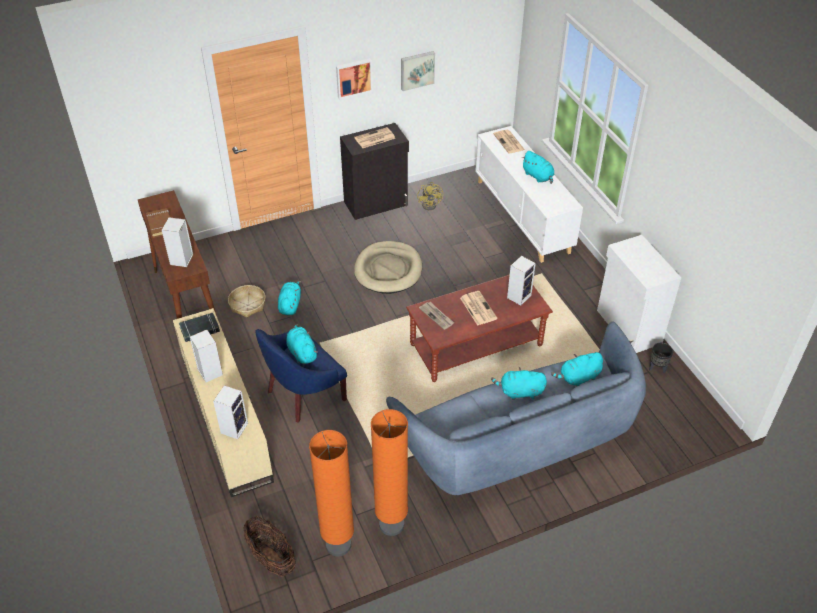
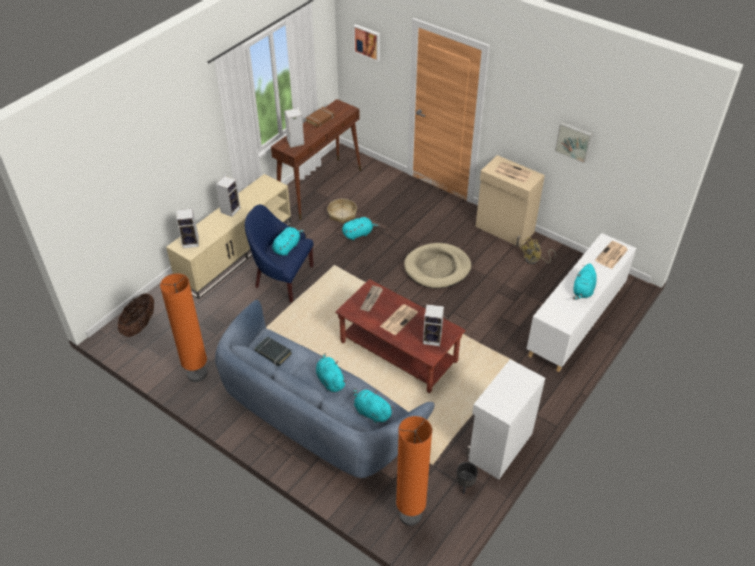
camera: 60 degrees right, 0 degrees up
(200, 330) = (264, 189): black book -> black book (273, 353)
(338, 545) = (166, 353): orange floor lamp -> orange floor lamp (410, 515)
(353, 77) = (518, 113): picture -> picture (367, 42)
(376, 204) = (504, 230): black cabinet -> beige cabinet

